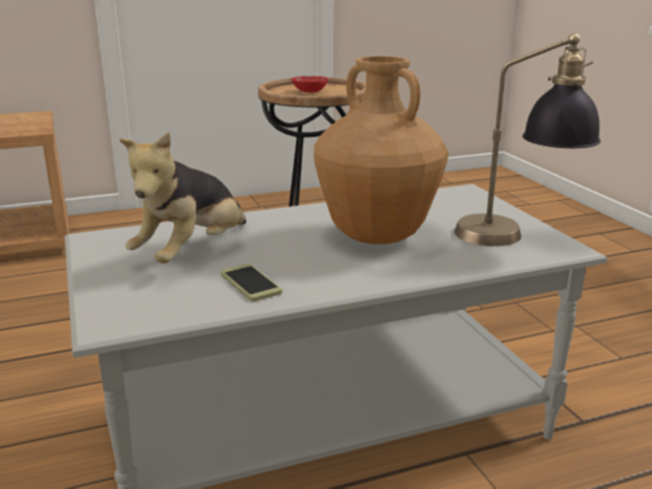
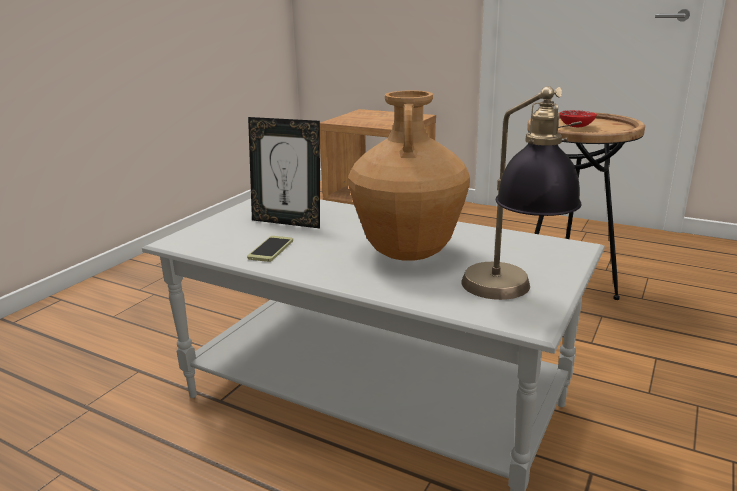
camera: 50 degrees right, 0 degrees up
(192, 253) = (288, 222): plush toy -> picture frame

